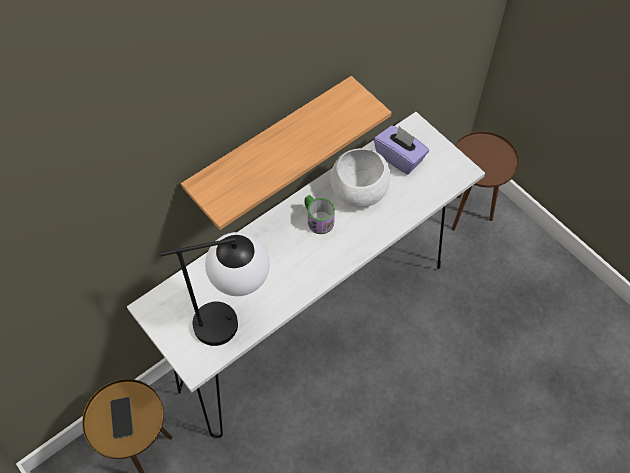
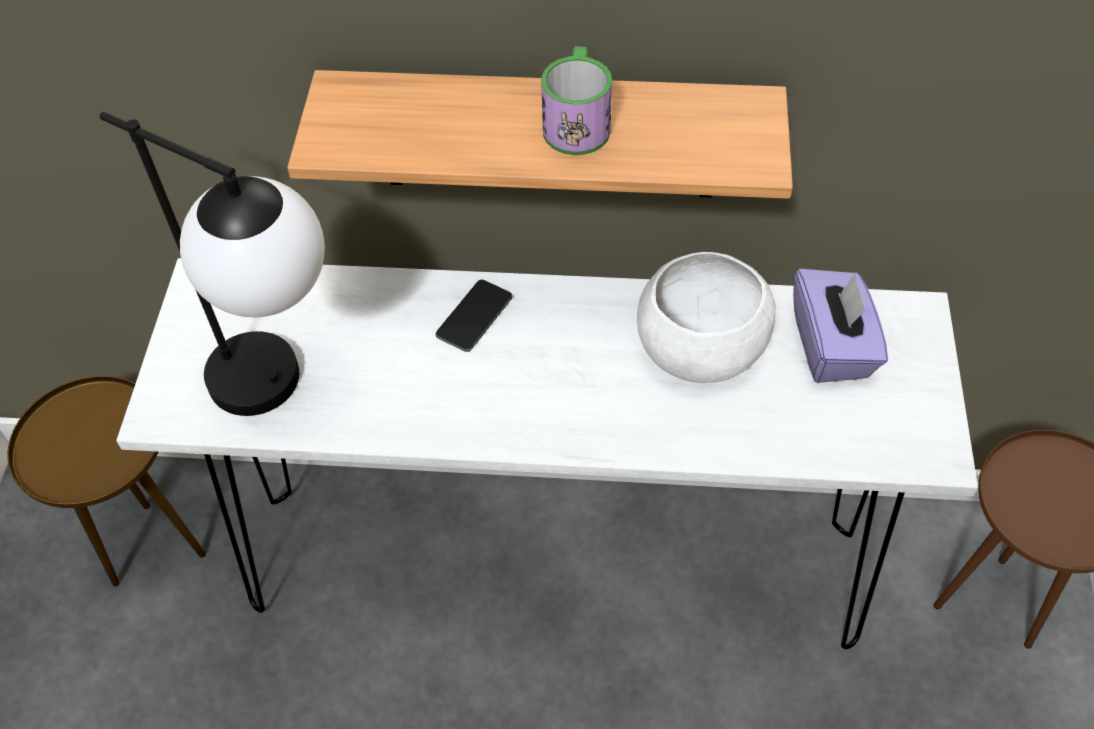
camera: 45 degrees right, 5 degrees down
(121, 418) = (86, 438): phone -> phone (474, 316)
(317, 219) = (580, 341): mug -> mug (577, 121)

